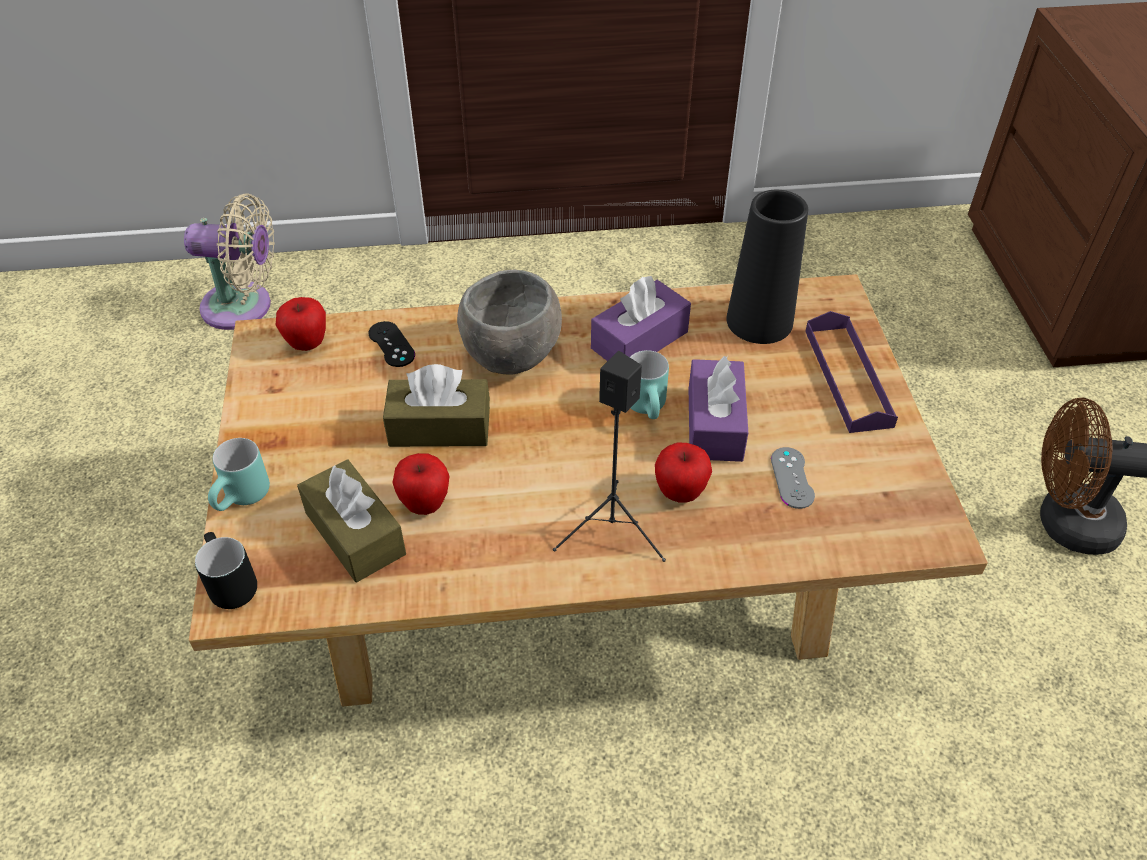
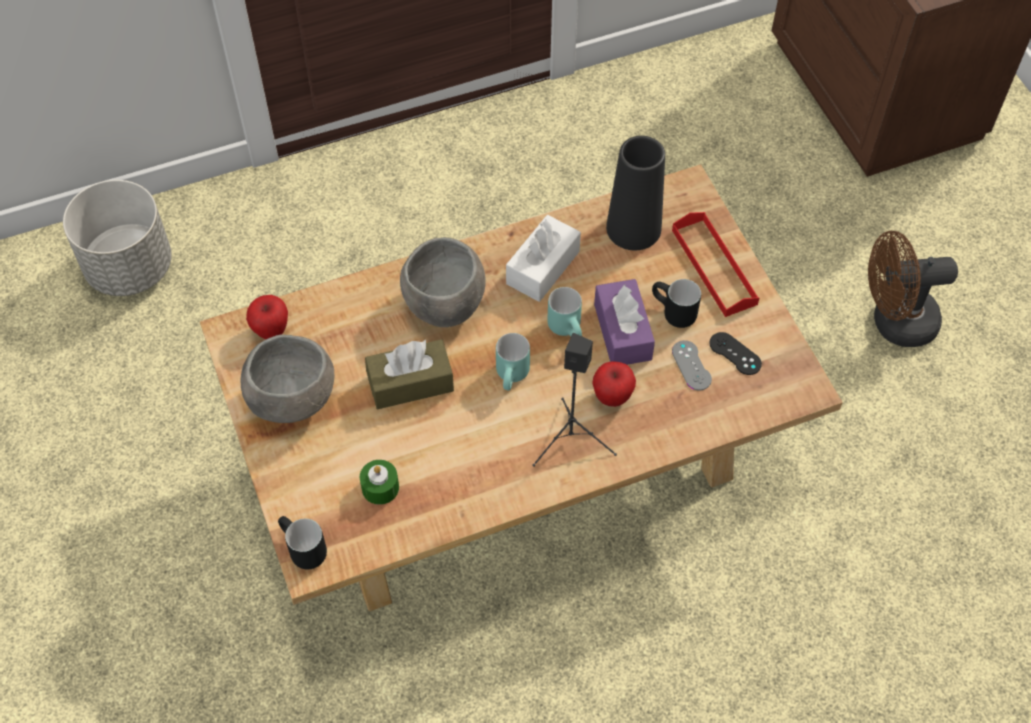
camera: 15 degrees left, 10 degrees up
(244, 307) = (129, 267): beige fan -> grey planter
(244, 499) = (282, 480): turquoise mug -> turquoise mug (513, 377)
(295, 417) = (291, 400): none -> grey bowl
(355, 533) = (380, 487): brown tissue box -> green candle
(391, 344) = (342, 316): black game controller -> black game controller (735, 354)
(425, 503) = (424, 451): apple -> none
(639, 340) = (543, 267): purple tissue box -> white tissue box
(782, 416) = (672, 313): none -> black mug
(848, 377) = (714, 267): purple tray -> red tray

